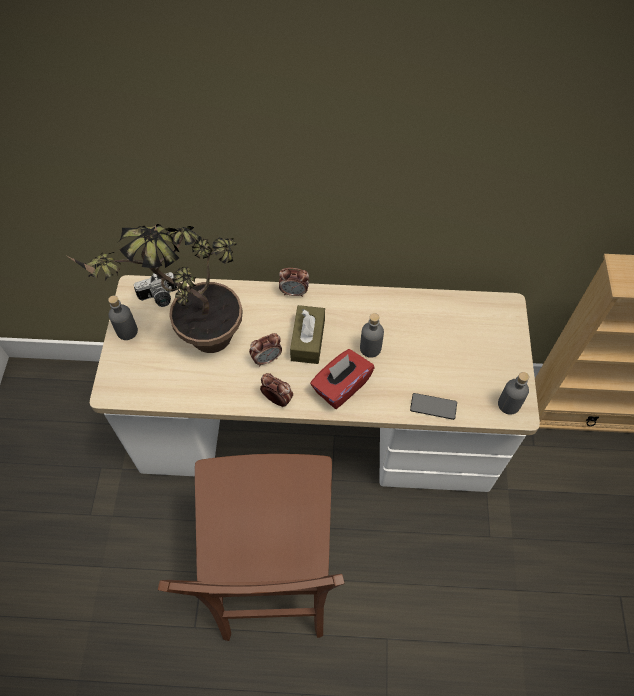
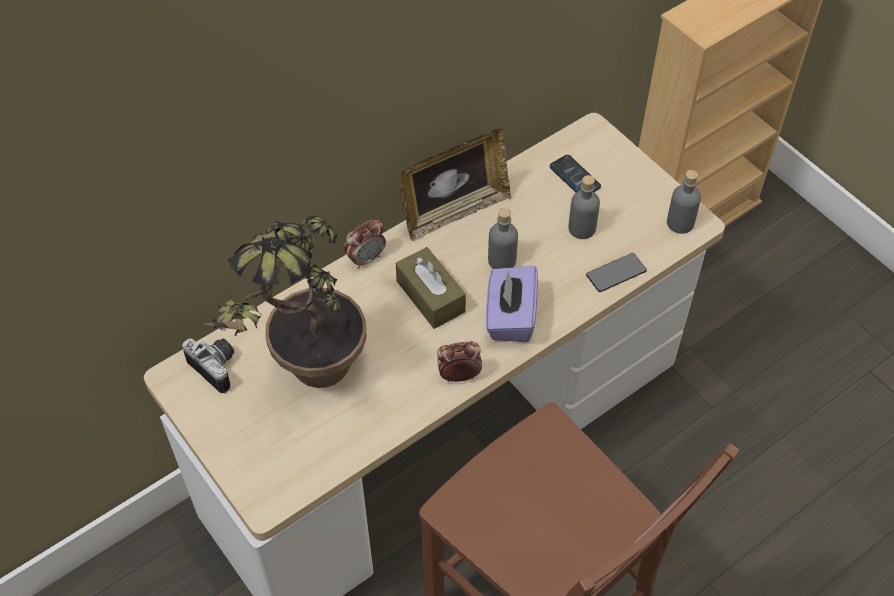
camera: 40 degrees left, 5 degrees down
(127, 331) = (216, 427): grey bottle -> grey bottle (581, 228)
(159, 298) = (218, 366): camera -> camera turned 75 degrees counterclockwise
(267, 359) = (406, 344): alarm clock -> none
(341, 386) = (510, 317): red tissue box -> purple tissue box
(371, 299) = (454, 212): none -> picture frame
(467, 327) = (575, 177): none -> phone

